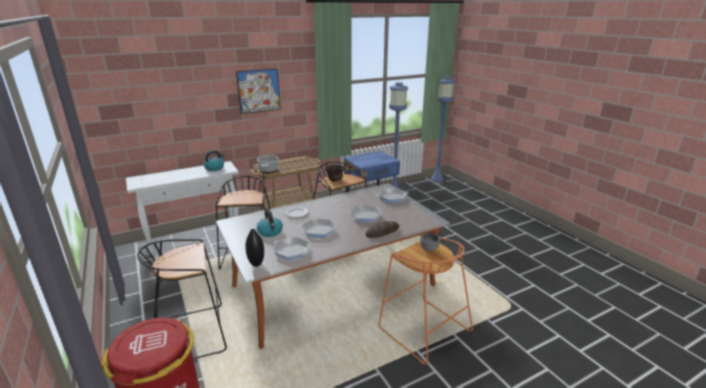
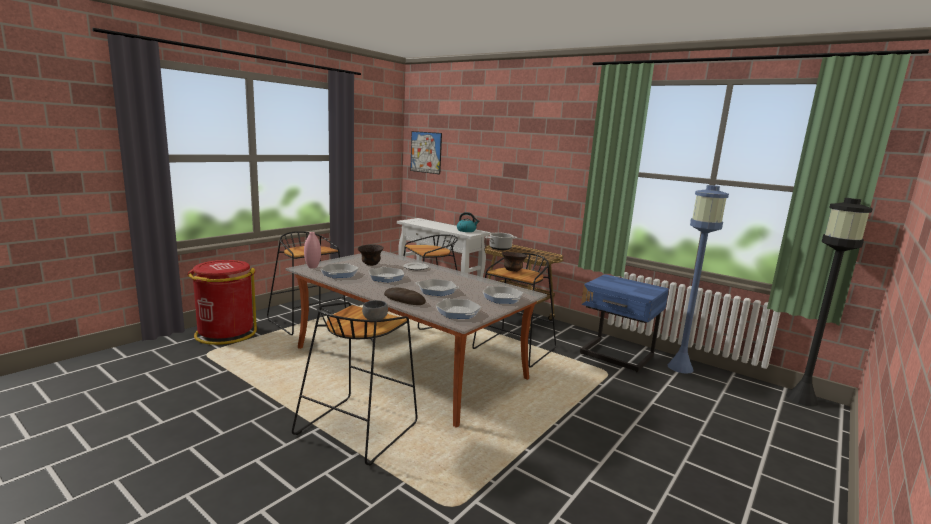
camera: 65 degrees right, 10 degrees down
(256, 264) = (312, 267): black vase -> pink vase
(259, 91) = (532, 165): picture -> picture (426, 152)
(270, 232) = (370, 264): kettle -> brown bowl
(416, 217) = (458, 312): none -> frying pan
(423, 329) = (357, 428): orange stool -> black stool
(437, 179) = (802, 399): blue floor lamp -> black floor lamp

